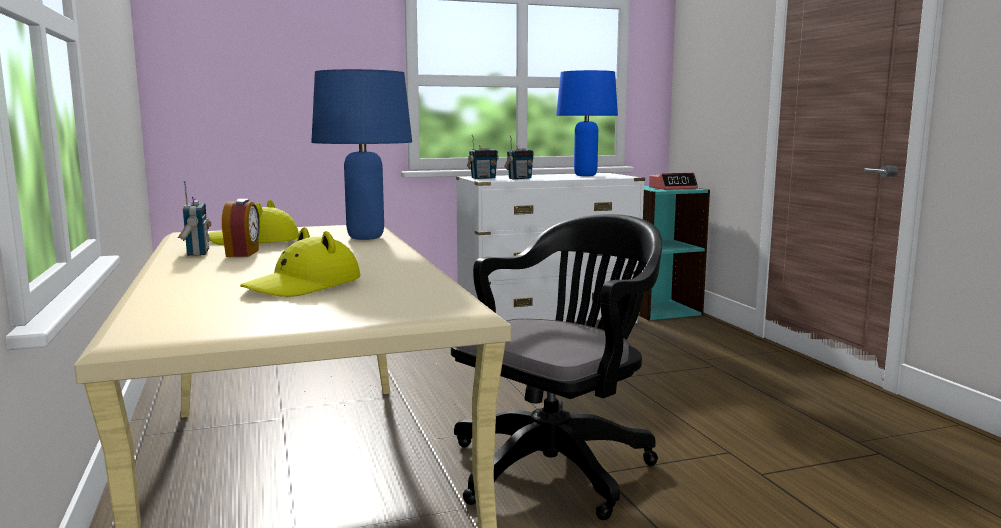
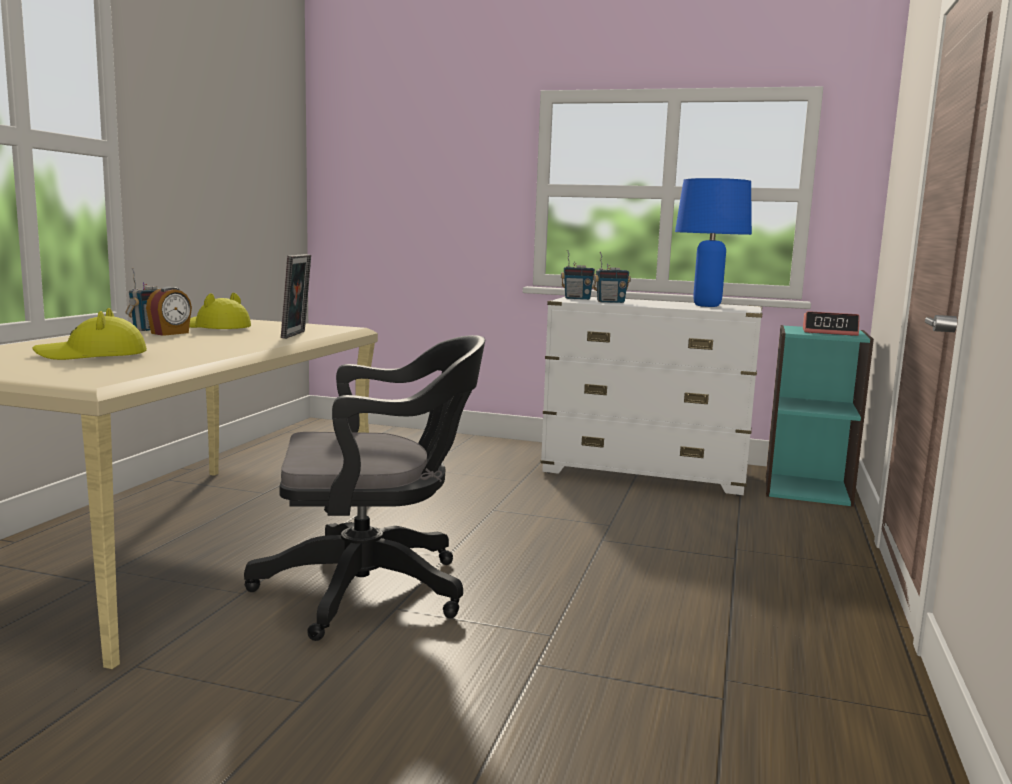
camera: 35 degrees right, 0 degrees up
(365, 237) = (297, 335): blue table lamp -> picture frame

